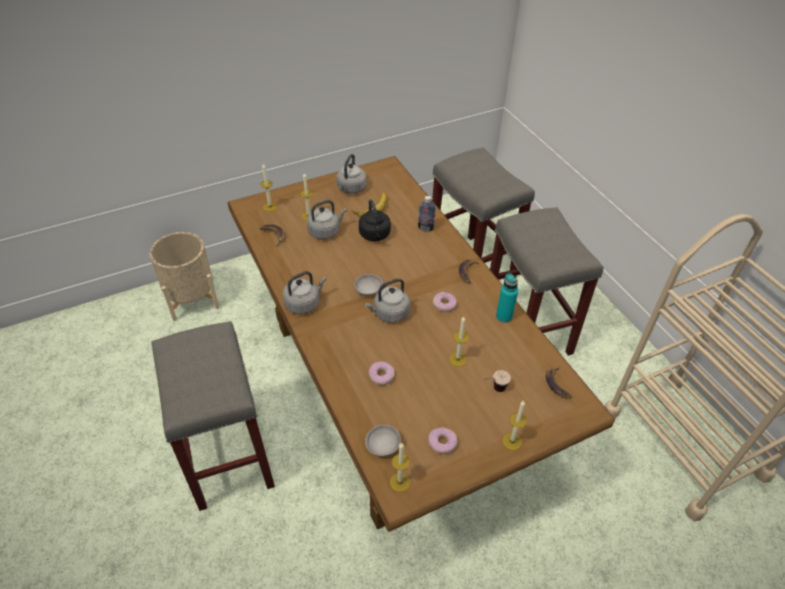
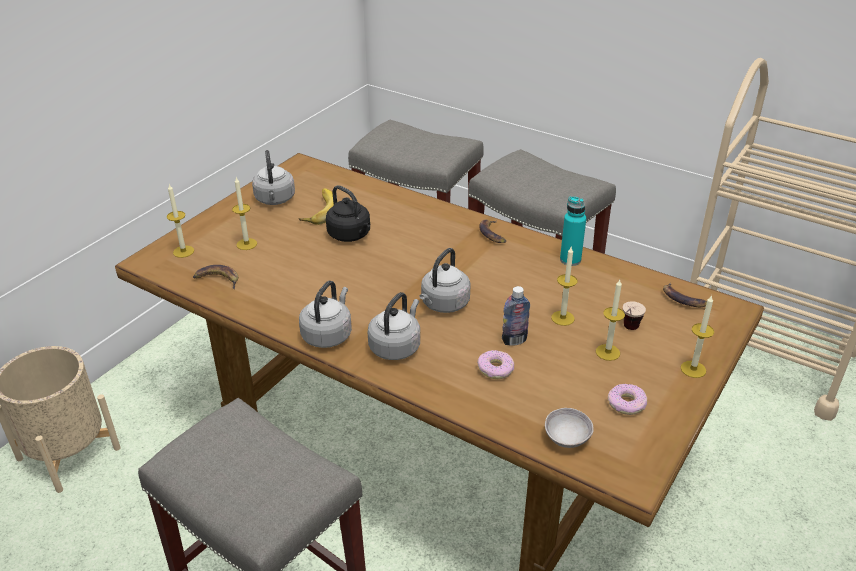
camera: 30 degrees left, 10 degrees down
(325, 231) = (284, 252): grey kettle -> grey kettle (396, 346)
(368, 291) = (397, 292): grey bowl -> none
(399, 482) = (621, 464): candle -> candle (607, 352)
(425, 228) = (404, 209): bottle -> bottle (514, 340)
(444, 304) = (496, 273): donut -> none

